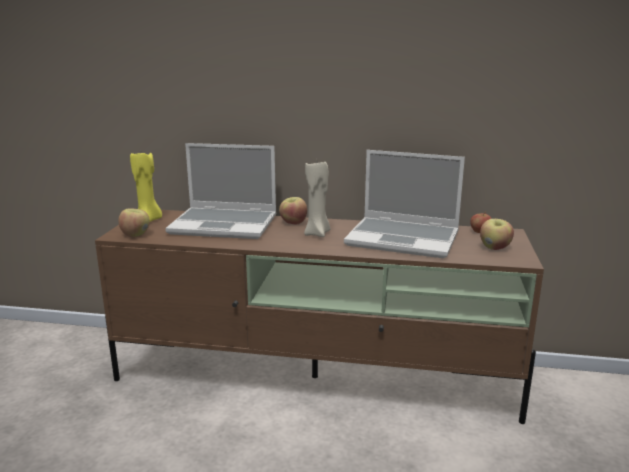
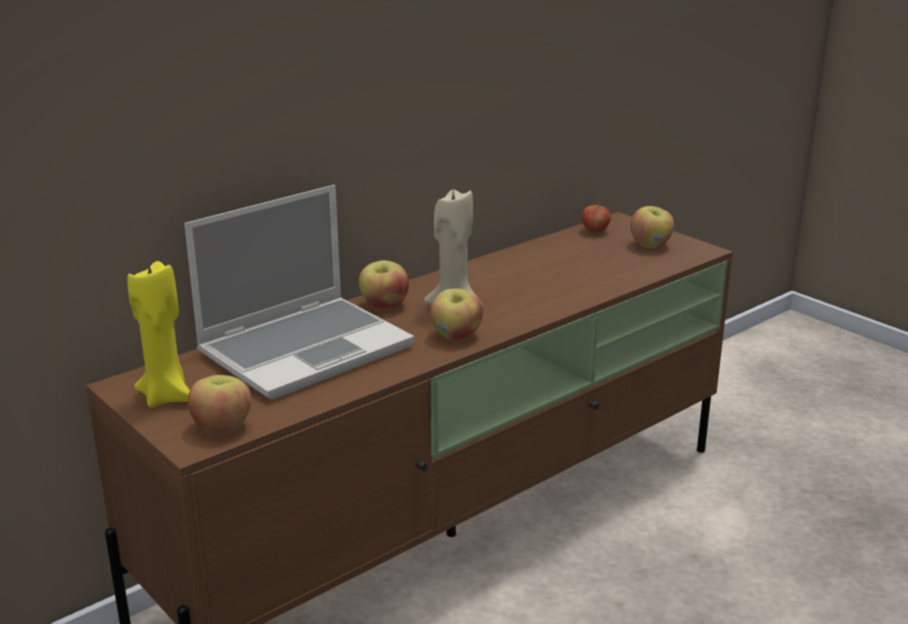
camera: 50 degrees left, 5 degrees up
(287, 243) = (456, 336): none -> apple
(404, 239) = (554, 272): laptop -> none

